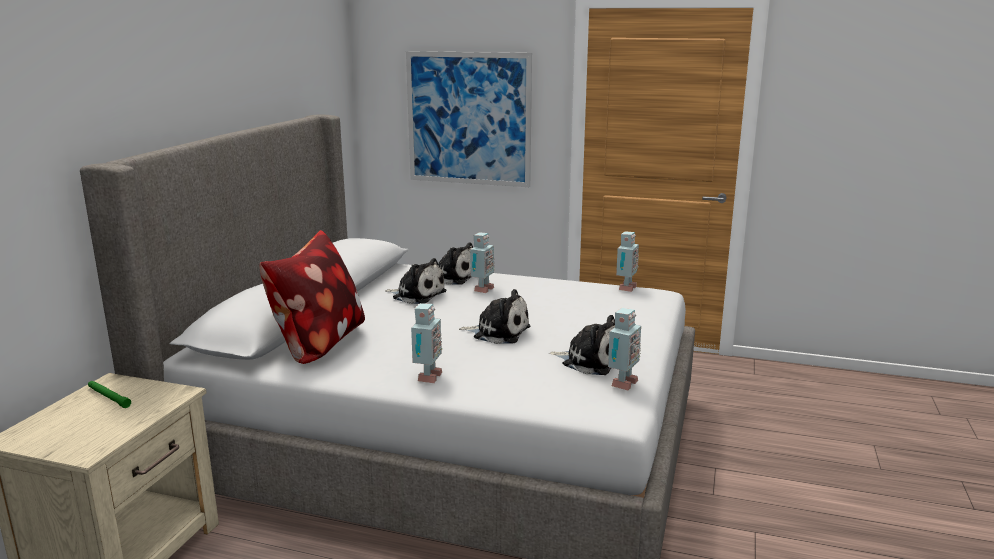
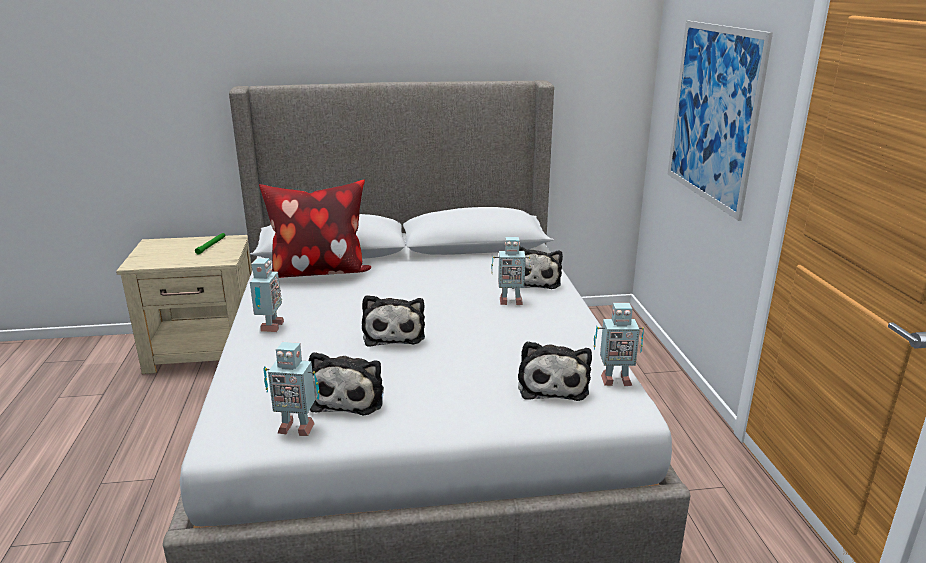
camera: 65 degrees right, 5 degrees up
(417, 295) = (464, 278): plush toy -> plush toy (552, 384)
(427, 377) = (269, 327): toy robot -> toy robot turned 75 degrees counterclockwise

